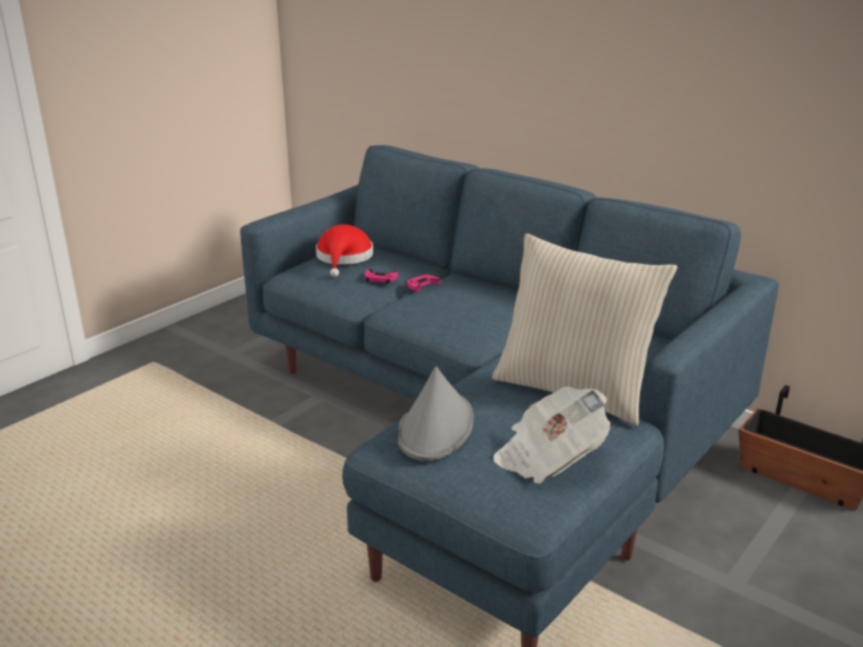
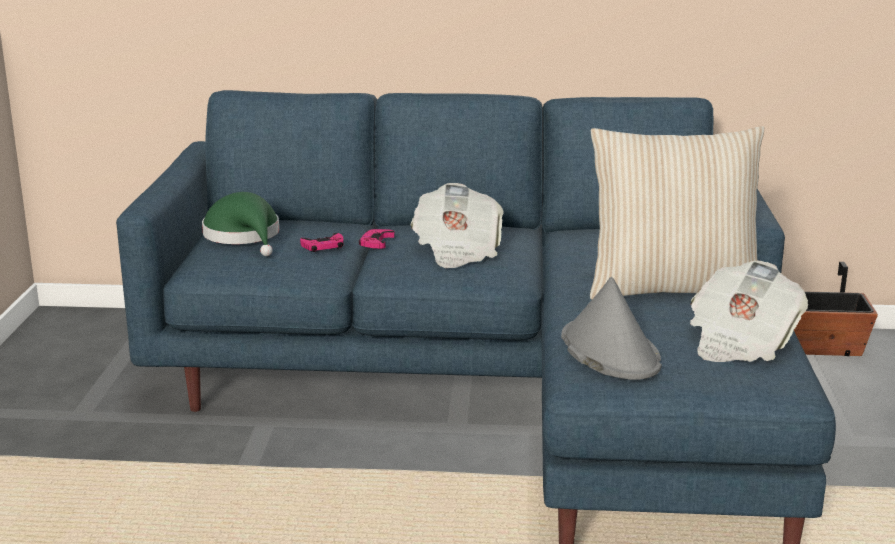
camera: 35 degrees left, 5 degrees down
(344, 258) = (244, 236): red hat -> green hat
(463, 308) = (457, 251): none -> newspaper

